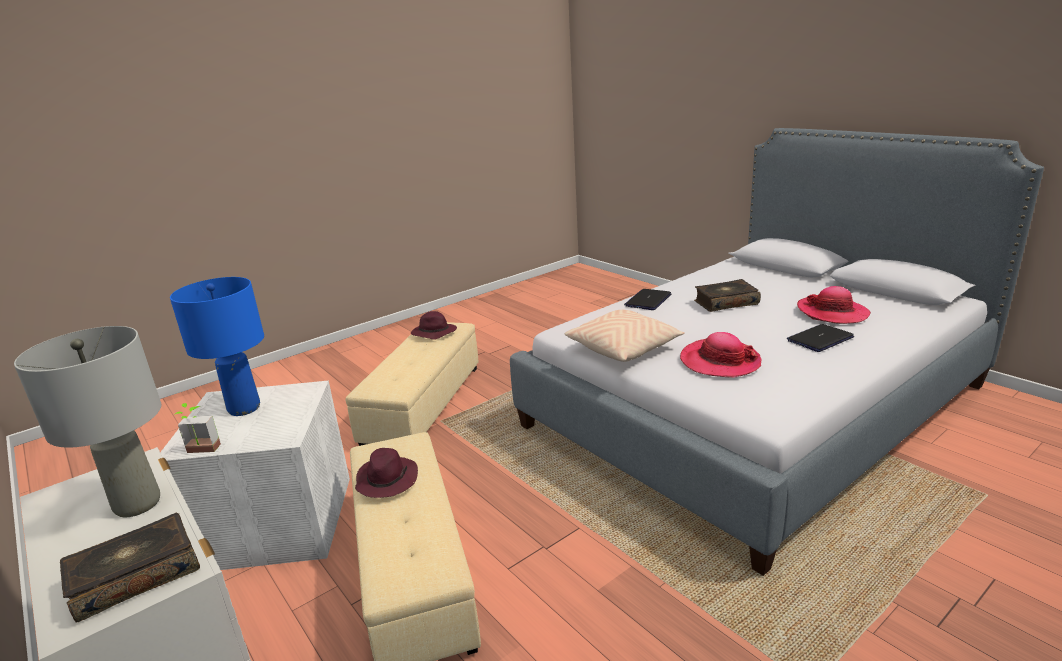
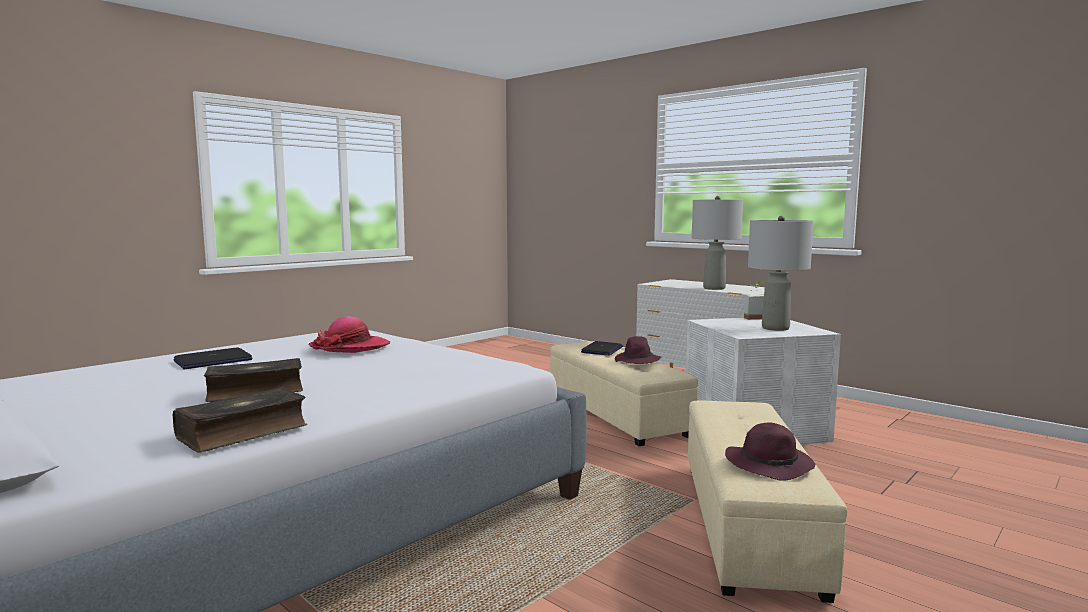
camera: 170 degrees right, 15 degrees down
(136, 576) = (670, 283): book -> book (243, 432)
(244, 408) = (774, 328): blue table lamp -> grey table lamp
(624, 348) = (442, 355): beige pillow -> none
(648, 300) = (375, 396): laptop -> laptop (602, 350)
(832, 313) = (128, 382): hat -> none

